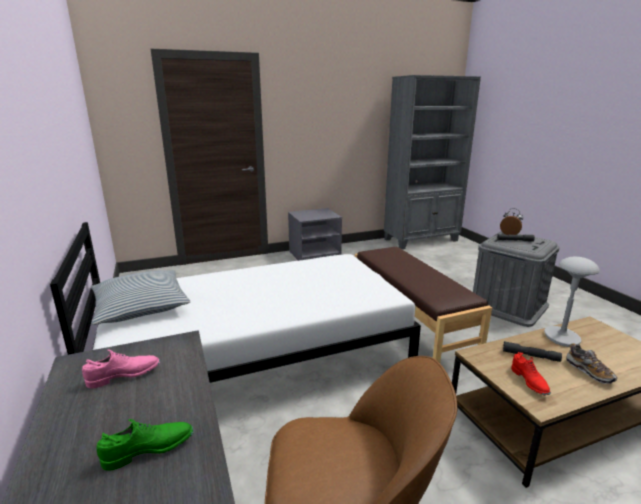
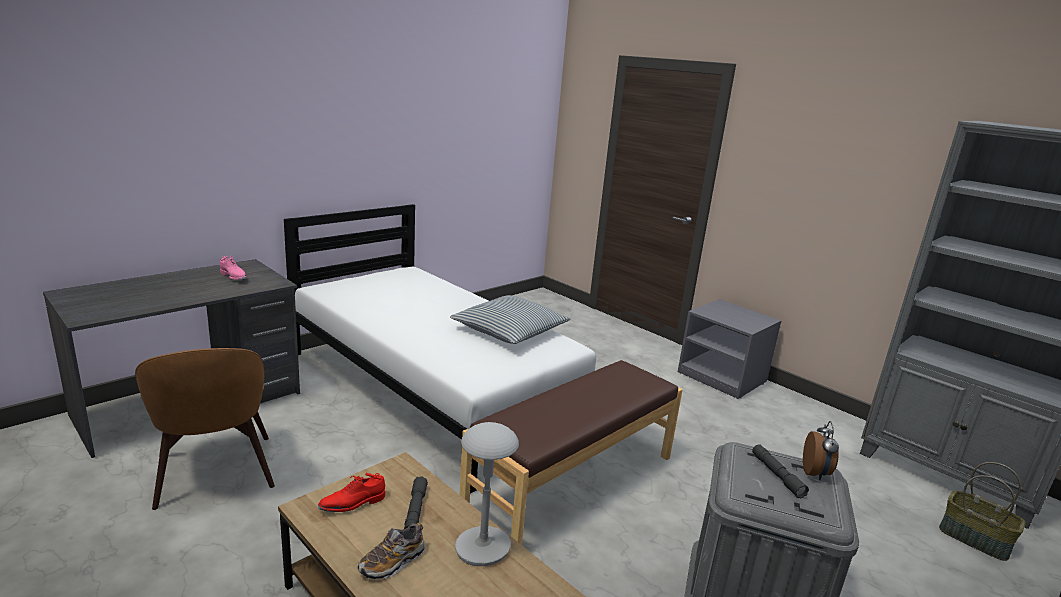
camera: 65 degrees right, 0 degrees up
(141, 306) = (384, 281): pillow -> pillow (509, 330)
(149, 450) = (162, 295): green shoe -> none
(464, 251) = (975, 539): none -> basket

